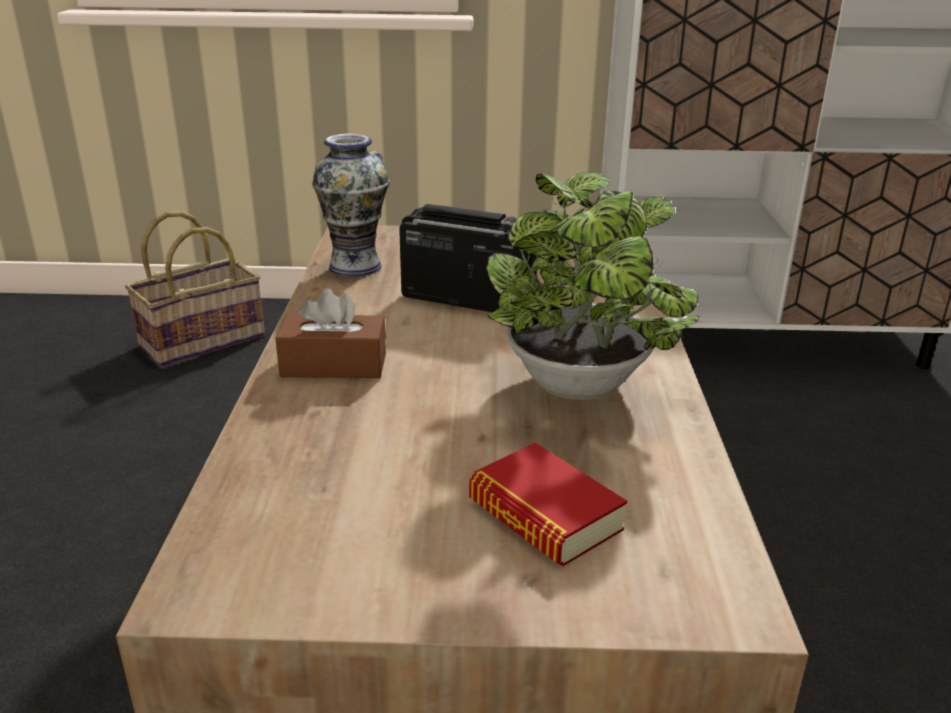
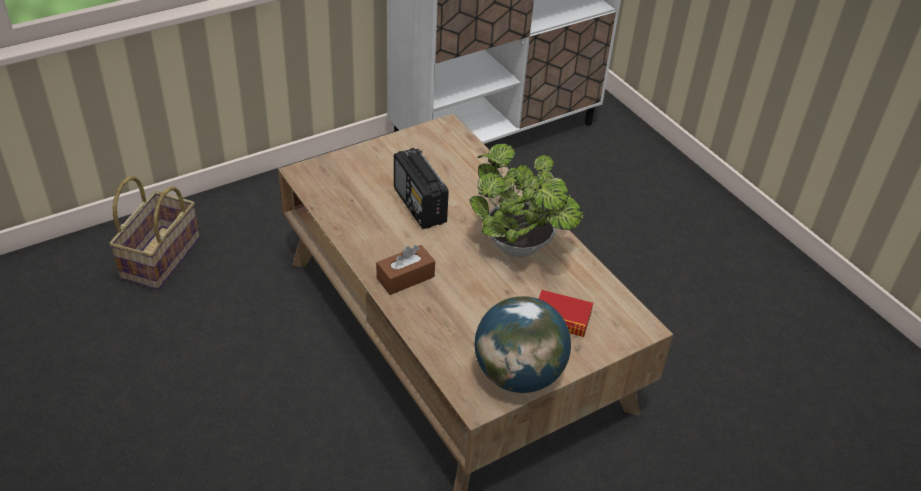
camera: 35 degrees left, 15 degrees up
(341, 575) = (518, 374): none -> globe
(355, 266) = (336, 202): vase -> none
(467, 298) = (420, 206): radio -> radio turned 105 degrees counterclockwise

